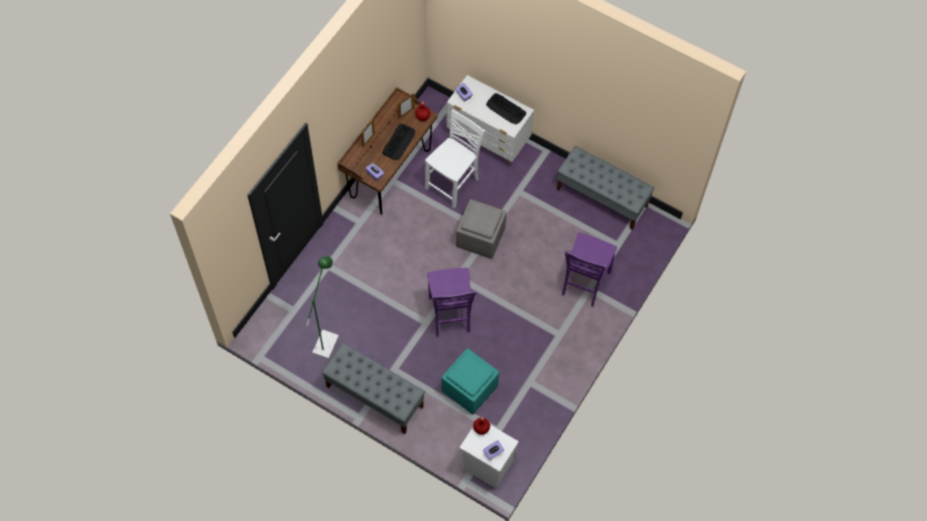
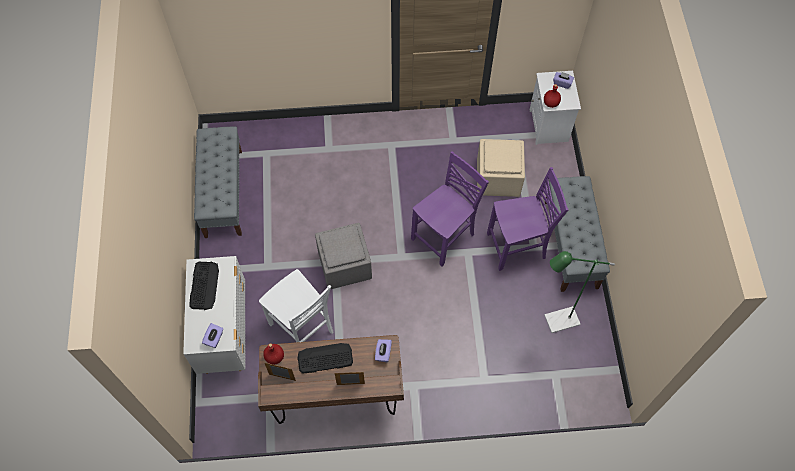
camera: 125 degrees left, 0 degrees up
(453, 184) = (302, 329): white chair -> white chair turned 135 degrees counterclockwise
(469, 388) = (498, 179): turquoise ottoman -> beige ottoman
(584, 284) = (327, 155): purple chair -> purple chair (517, 247)

